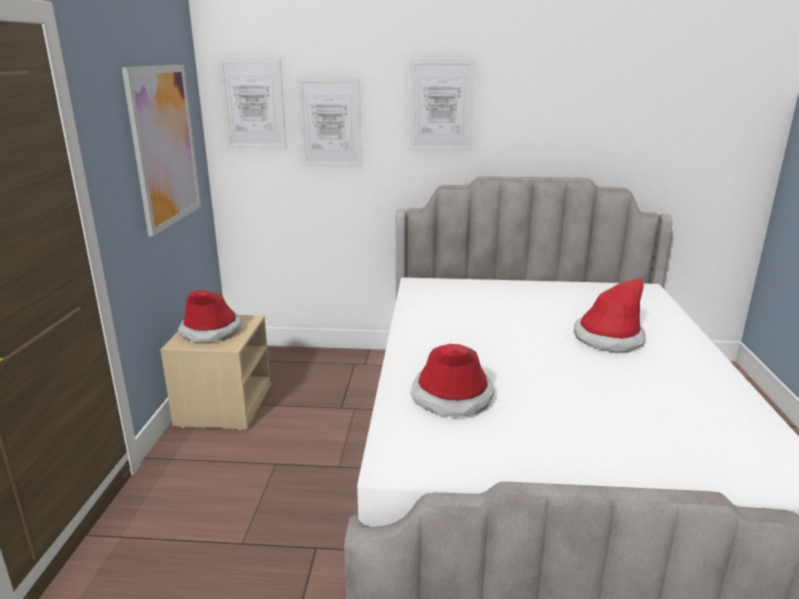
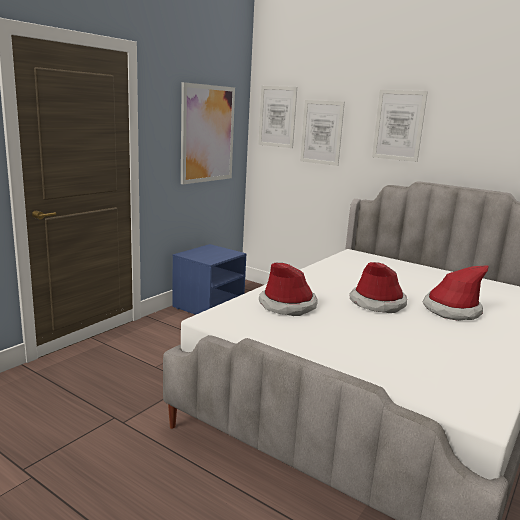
camera: 30 degrees right, 5 degrees down
(211, 331) = (207, 253): hat -> hat (377, 303)
(224, 405) = (208, 305): beige nightstand -> blue nightstand

